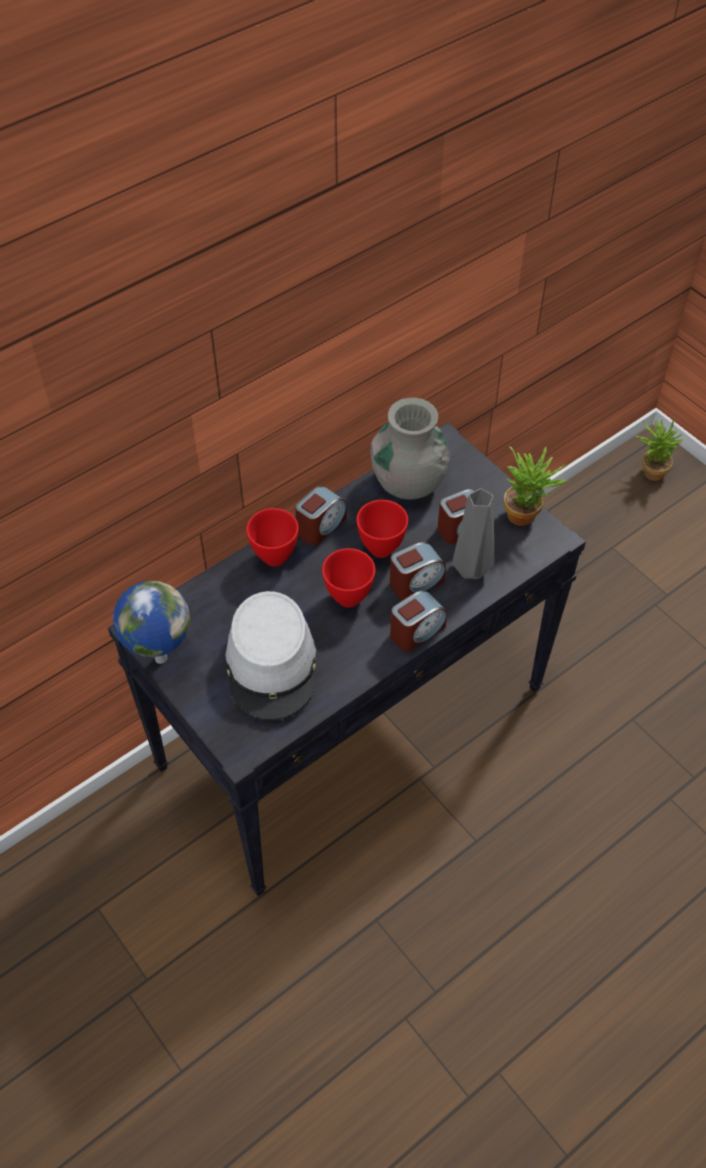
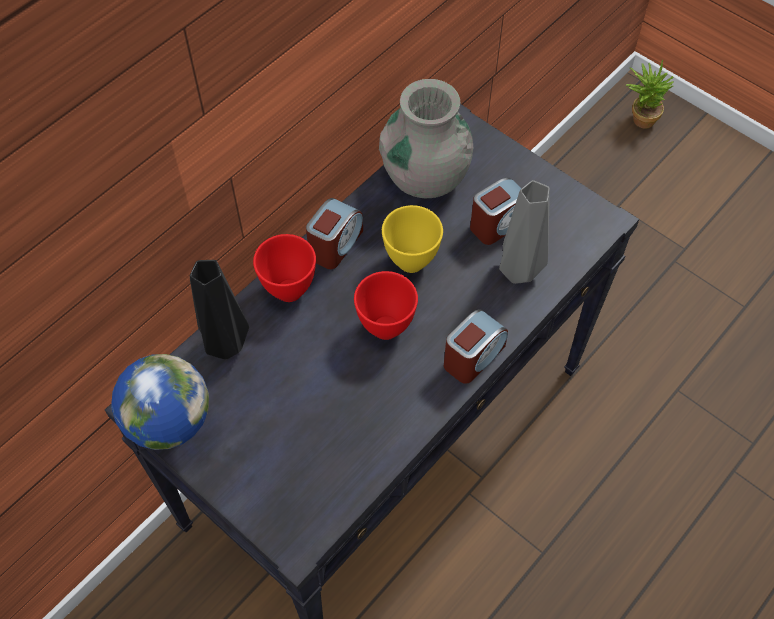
camera: 10 degrees left, 5 degrees up
(215, 591) = (226, 343): none -> black vase
(272, 664) = (312, 425): grey hat -> none
(382, 548) = (412, 261): red bowl -> yellow bowl
(416, 582) = (459, 296): alarm clock -> none
(526, 514) = (566, 197): potted plant -> none

